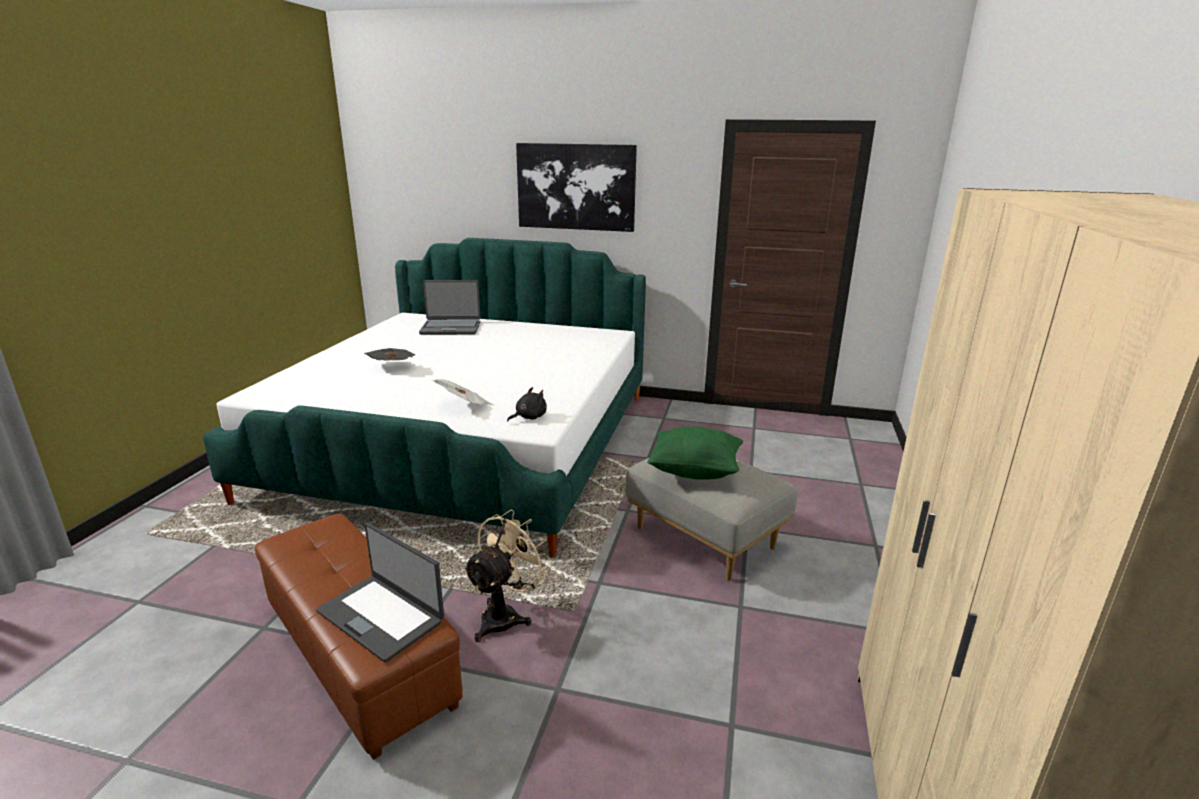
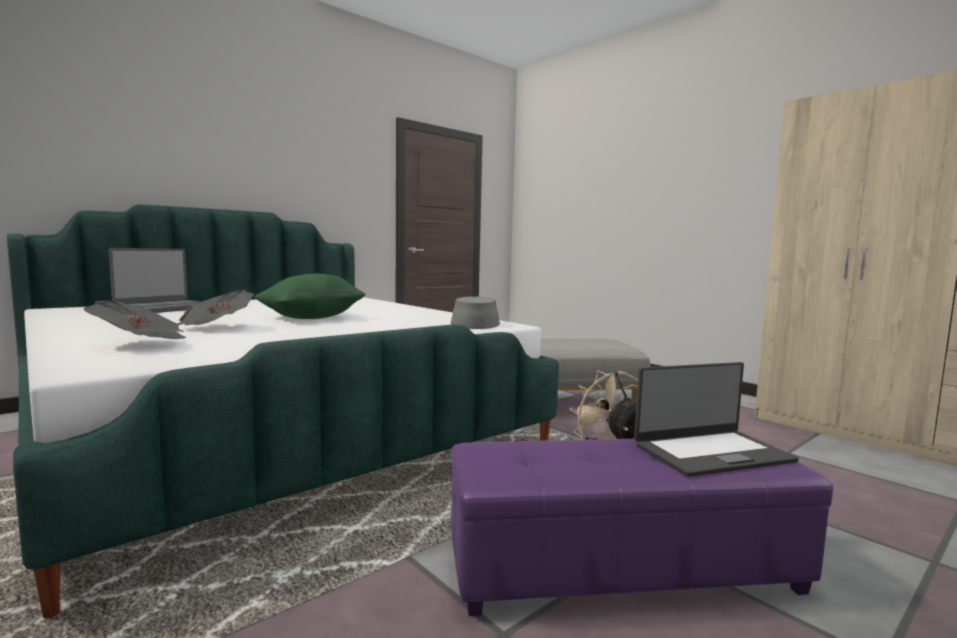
camera: 55 degrees left, 15 degrees down
(360, 654) = (623, 568): brown ottoman -> purple ottoman
(465, 407) = (407, 328): newspaper -> newspaper (142, 345)
(529, 417) = (474, 323): black plush toy -> grey hat
(576, 187) = (272, 158): picture -> none
(695, 471) = (580, 344): green pillow -> green pillow (311, 318)

